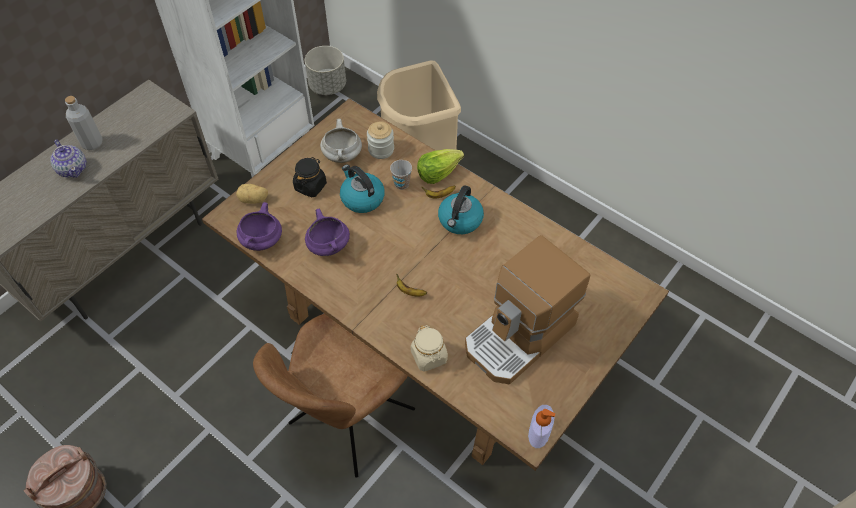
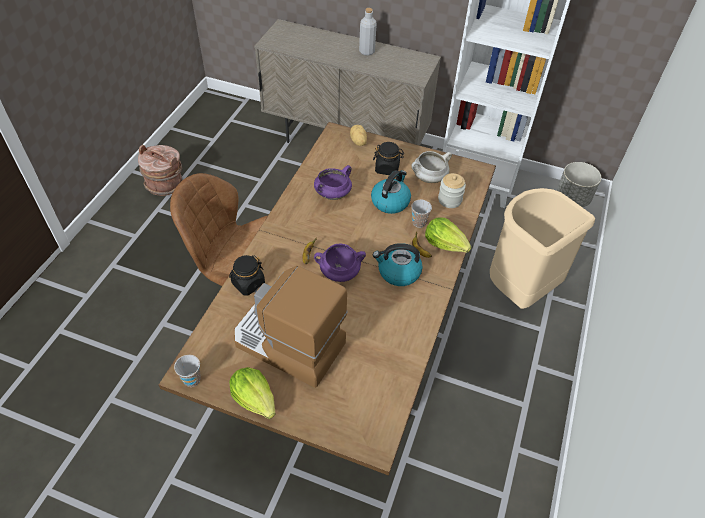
camera: 70 degrees right, 5 degrees down
(73, 169) = (340, 51): teapot -> none
(262, 241) = (321, 157): purple cooking pot -> purple cooking pot (339, 273)
(429, 356) = (248, 284): beige jar -> black jar
(539, 433) = (192, 380): soap dispenser -> cup
(575, 378) = (255, 399): none -> lettuce

